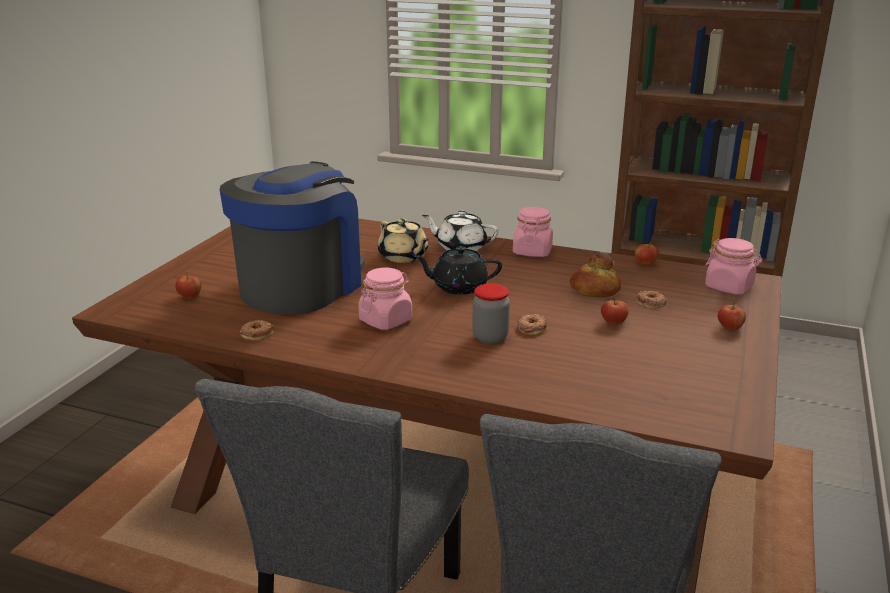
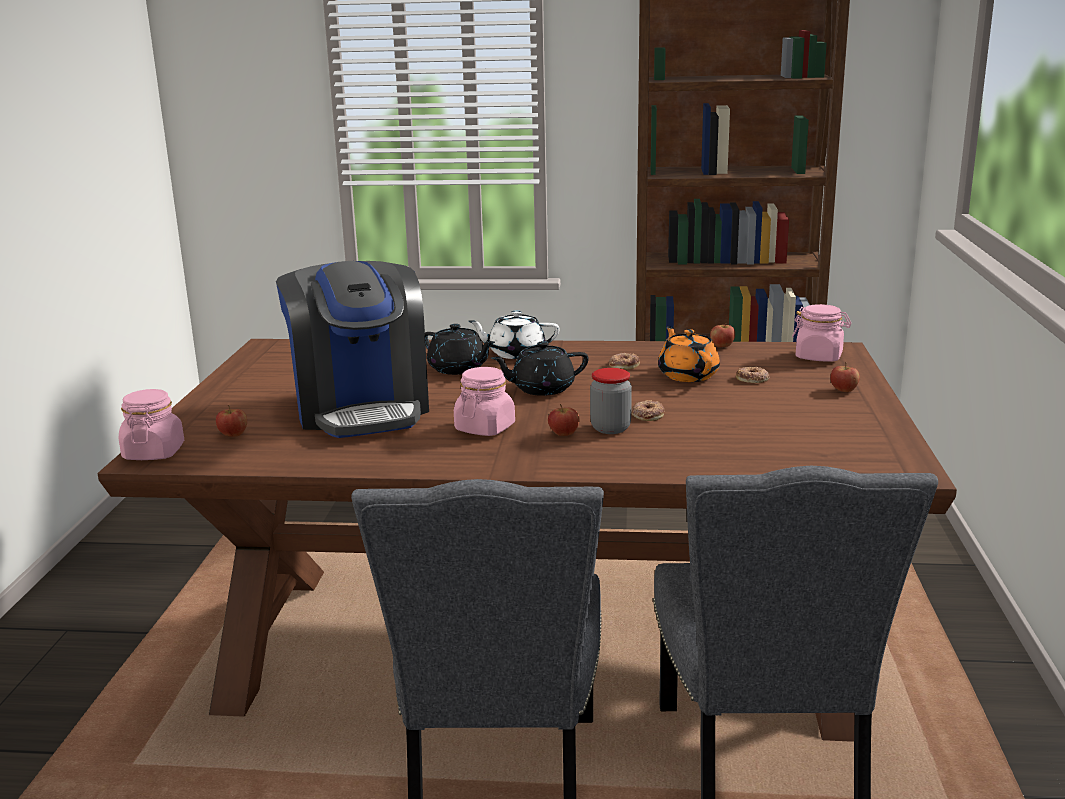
camera: 15 degrees left, 5 degrees down
(257, 333) = (345, 458): donut -> donut (623, 365)
(301, 286) = (361, 409): coffee machine -> coffee machine turned 150 degrees clockwise
(403, 257) = (458, 369): beige teapot -> black teapot
(532, 251) = (596, 348): pink jar -> pink jar (154, 452)
(594, 290) = (687, 375): bread -> orange teapot
(613, 323) = (728, 400): apple -> apple (564, 434)

